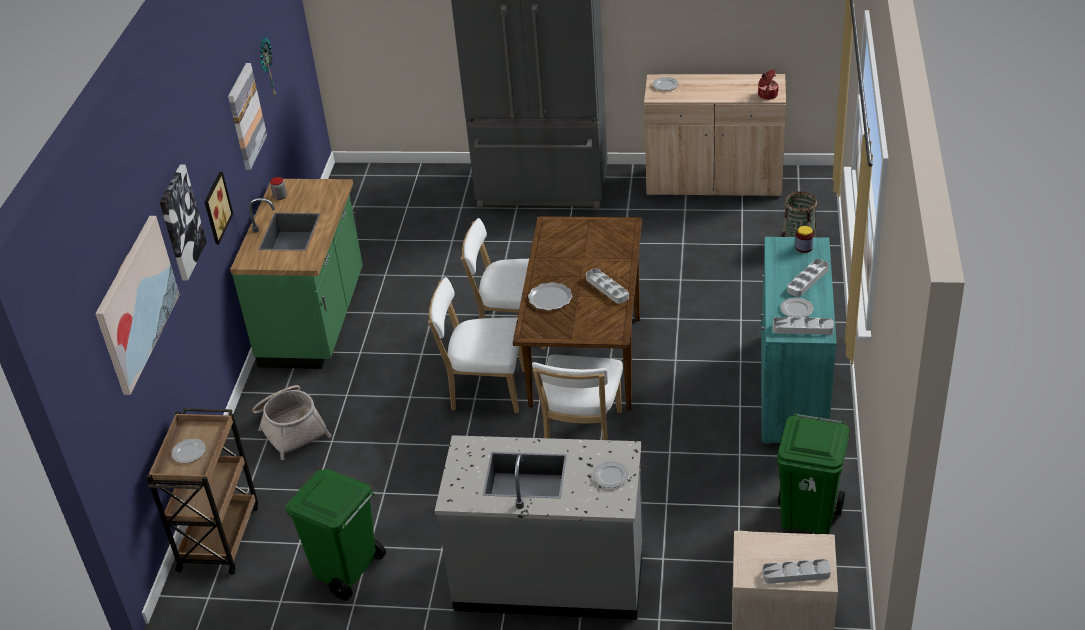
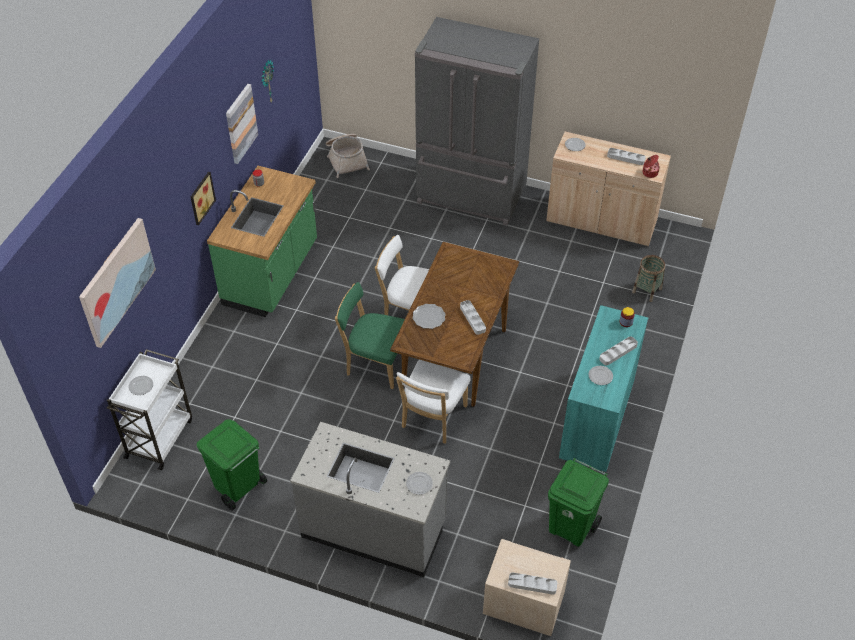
camera: 10 degrees right, 10 degrees up
(180, 222) = (166, 215): picture -> none
(219, 536) = (160, 437): brown cart -> white cart
(291, 427) = (231, 361): basket -> basket (346, 159)
(484, 390) = (375, 363): white chair -> green chair
(803, 328) = (599, 394): grey tray -> grey tray (626, 158)

